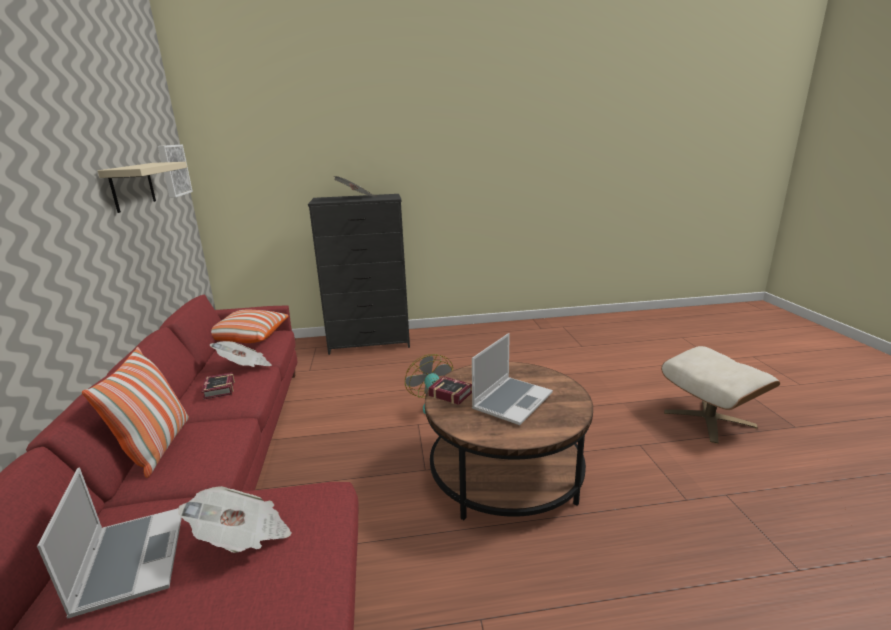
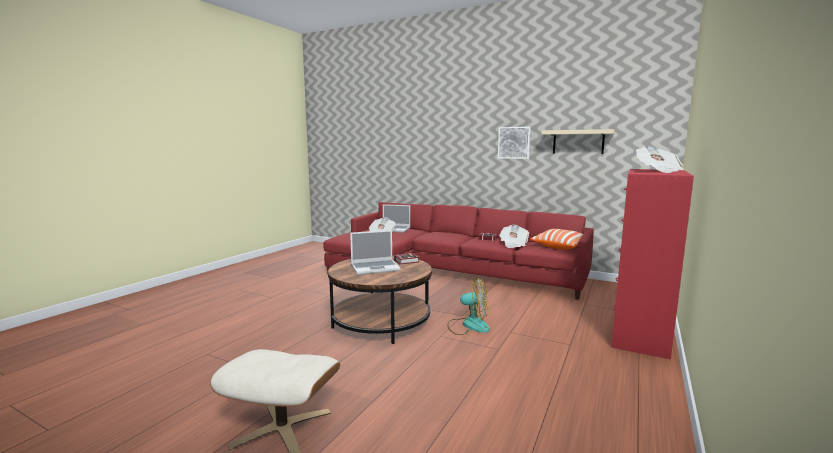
camera: 125 degrees right, 10 degrees down
(157, 447) = (451, 233): pillow -> none
(173, 170) = (651, 136): picture -> picture (514, 142)
(370, 342) = (640, 334): black dresser -> red dresser
(512, 401) = (375, 268): laptop -> laptop turned 90 degrees counterclockwise

